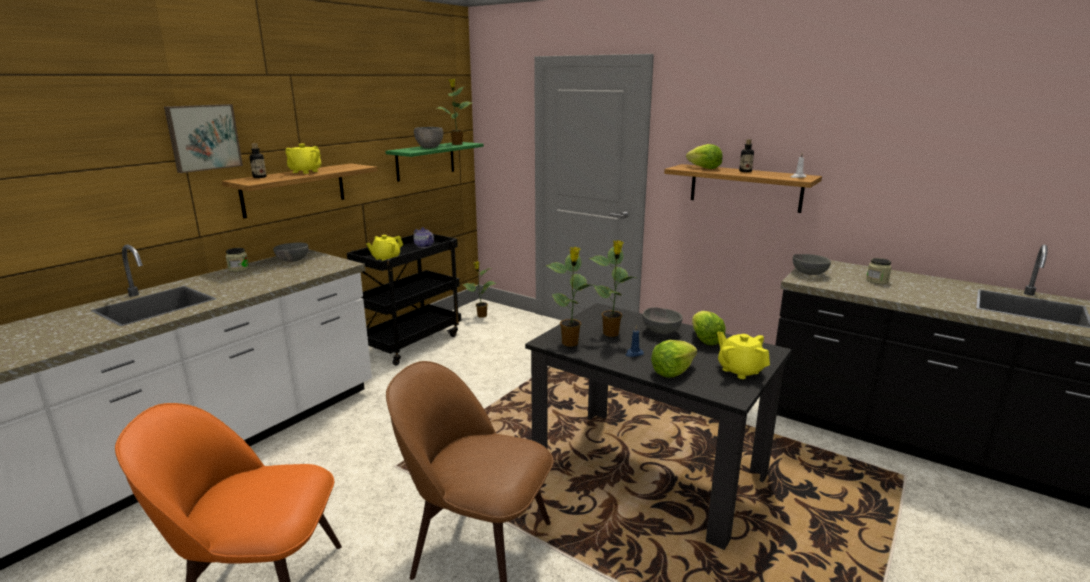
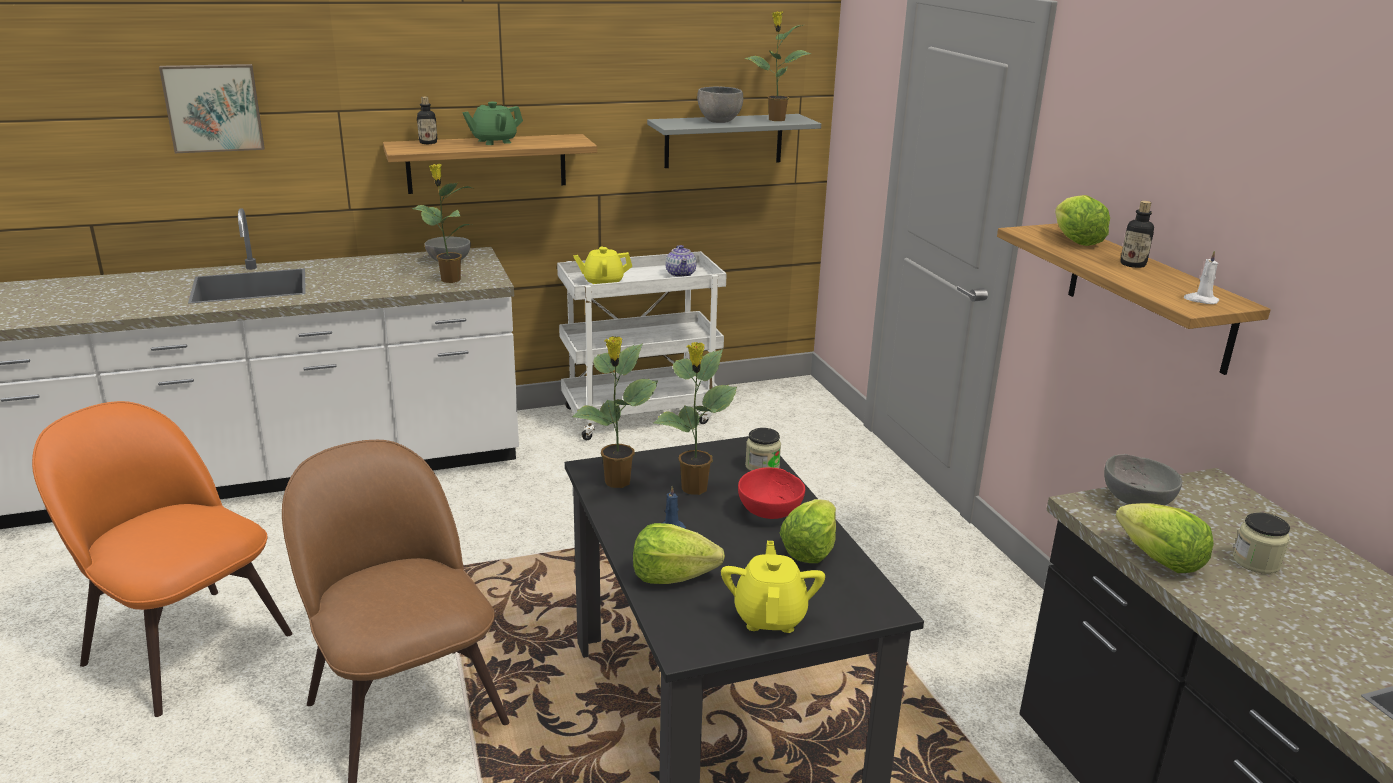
camera: 35 degrees right, 5 degrees up
(203, 137) = (363, 84): picture -> picture (213, 107)
(238, 269) = (382, 259): jar -> jar (762, 466)
(305, 172) = (494, 141): yellow teapot -> green teapot
(411, 342) = (641, 414): black cart -> white cart
(425, 161) = (723, 140): green shelf -> grey shelf
(481, 316) = (778, 403): potted plant -> potted plant (449, 279)
(661, 331) = (771, 511): grey bowl -> red bowl
(853, 289) = (1159, 560): none -> lettuce

